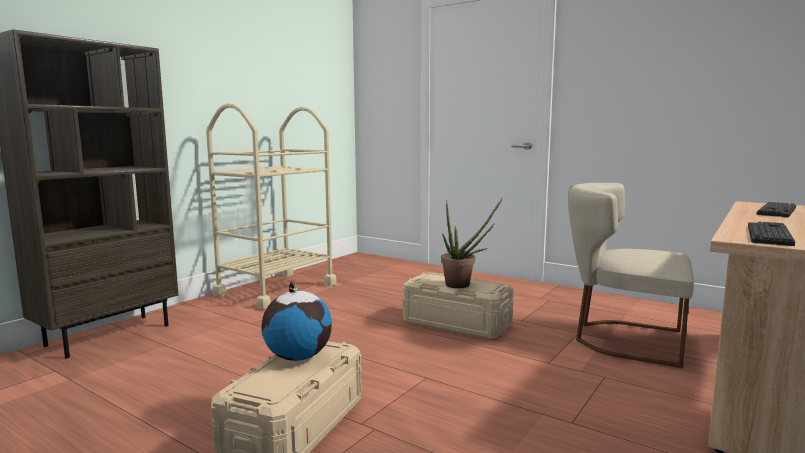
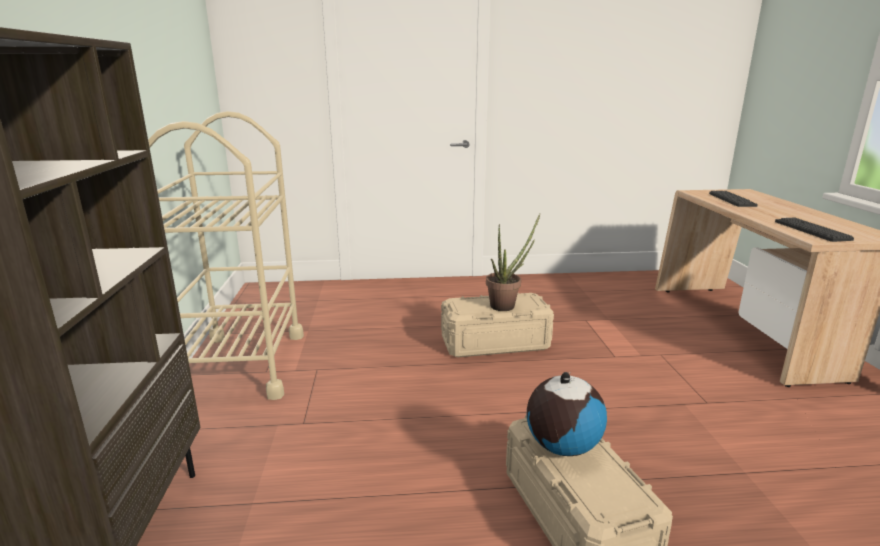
camera: 40 degrees left, 10 degrees up
(622, 339) = (617, 316): beige chair -> none

